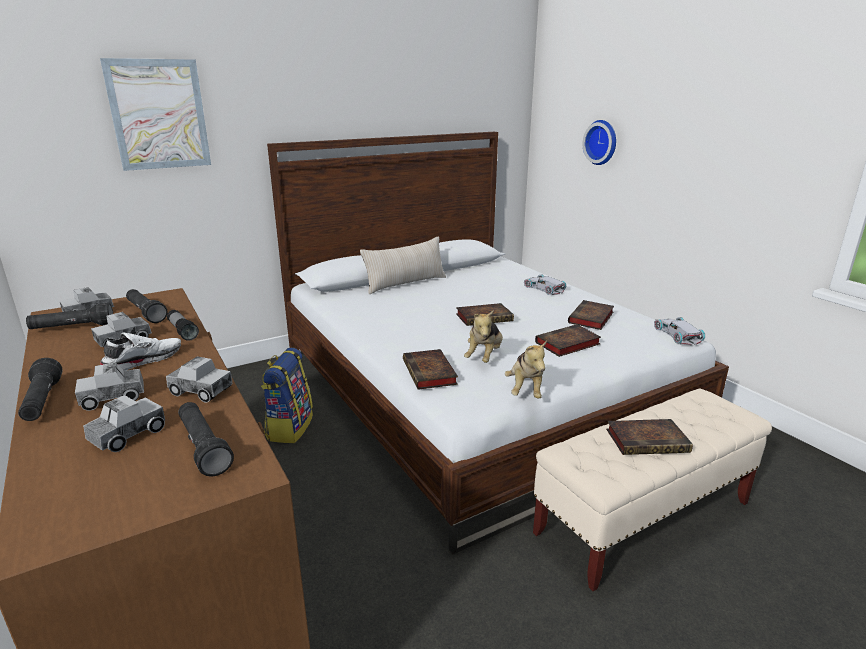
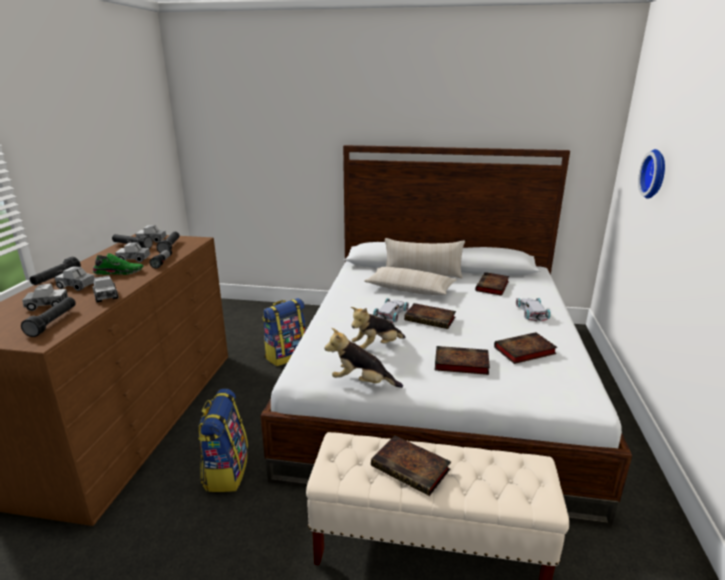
camera: 40 degrees right, 0 degrees up
(142, 360) = (119, 272): white shoe -> green shoe
(159, 115) = (274, 120): picture -> none
(394, 573) = (225, 471): none -> backpack
(417, 299) = (409, 289): none -> beige pillow
(430, 373) = (320, 344): book -> book (492, 287)
(526, 390) = (362, 382): plush toy -> plush toy turned 60 degrees clockwise
(678, 334) = (588, 397): white toy car -> white toy car (392, 314)

